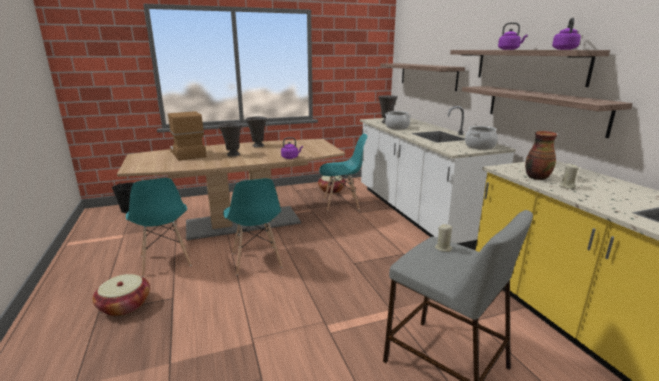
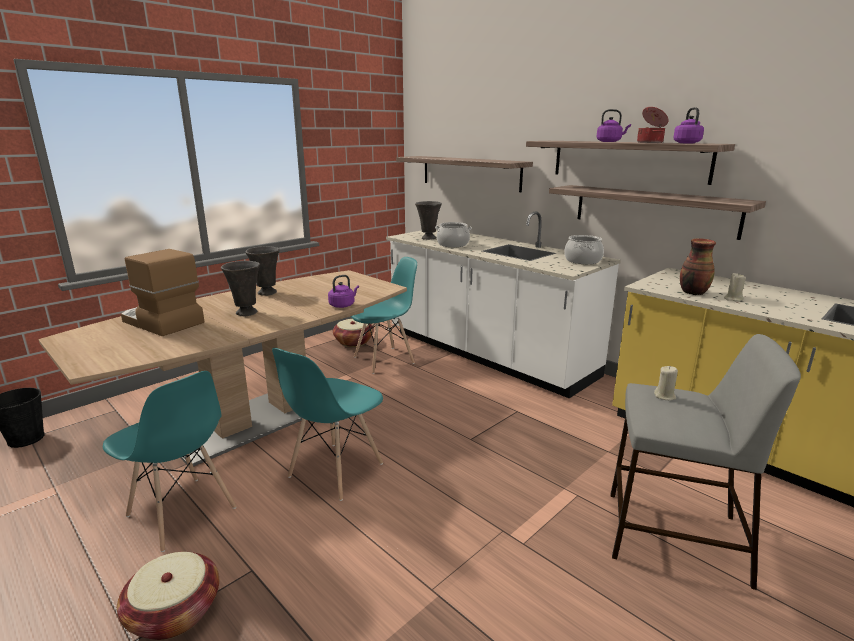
camera: 25 degrees left, 0 degrees up
(256, 260) = (335, 471): turquoise chair -> turquoise chair turned 75 degrees clockwise
(537, 49) = (650, 142): none -> cooking pot

